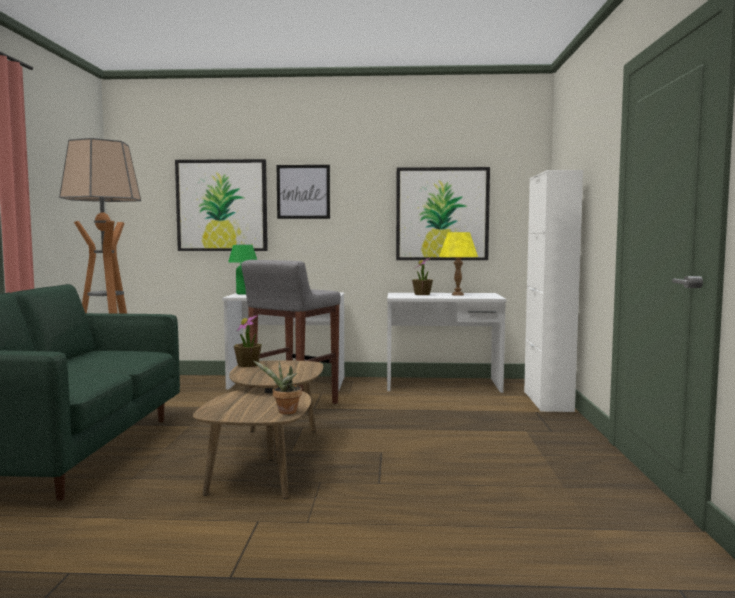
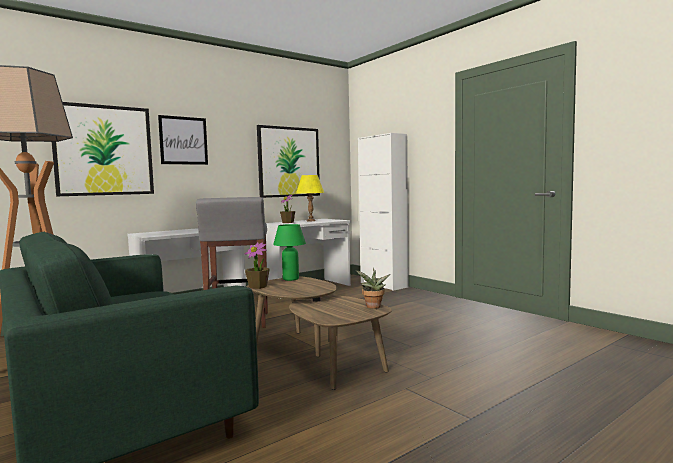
camera: 40 degrees left, 0 degrees up
(243, 293) = (144, 234): green table lamp -> green table lamp (290, 279)

